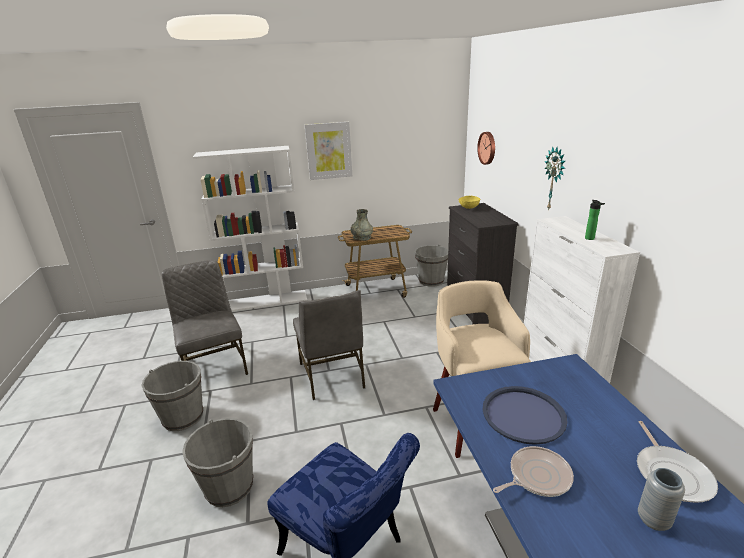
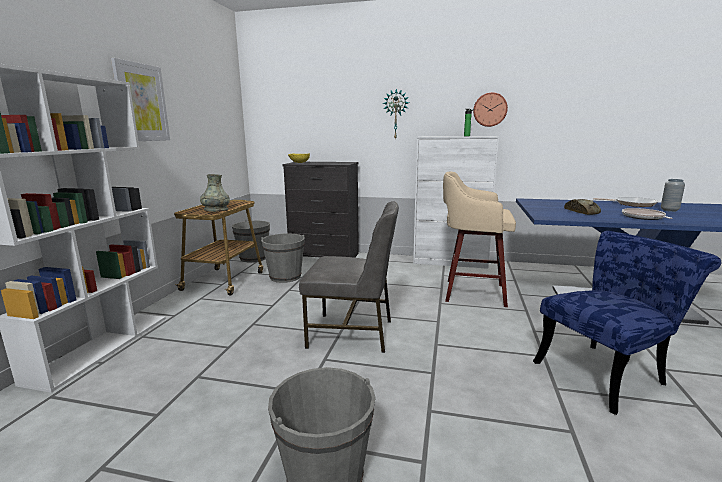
camera: 65 degrees left, 10 degrees down
(214, 366) = (214, 424): grey chair -> none
(229, 487) = (510, 440): grey bucket -> grey bucket (285, 277)
(487, 148) = (289, 111): wall clock -> wall clock (490, 109)
(523, 415) = (582, 212): blue tray -> bread

